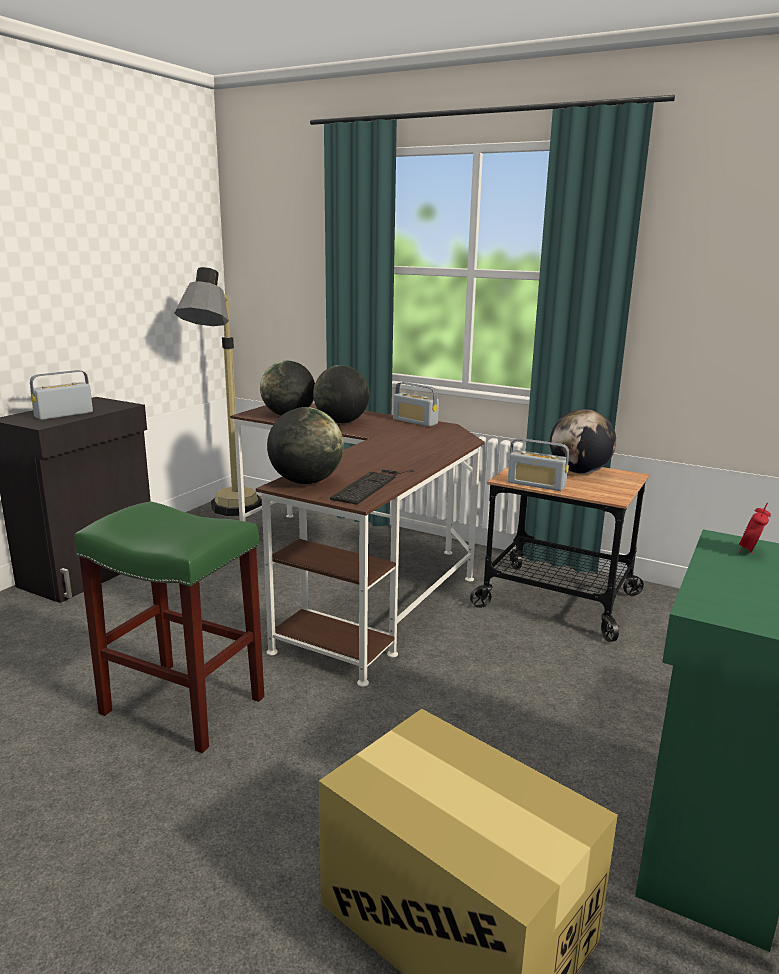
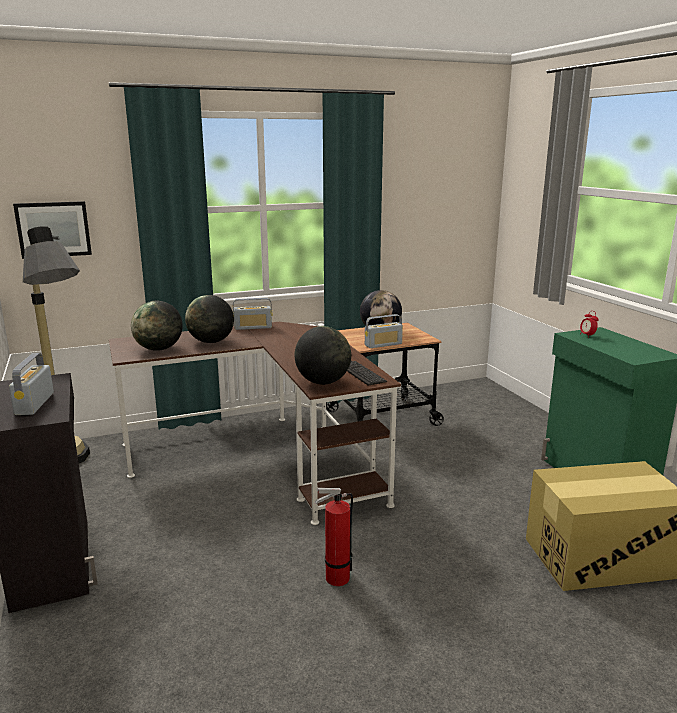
camera: 50 degrees left, 0 degrees up
(180, 705) = (334, 579): green stool -> fire extinguisher
(268, 279) = (53, 229): none -> picture

